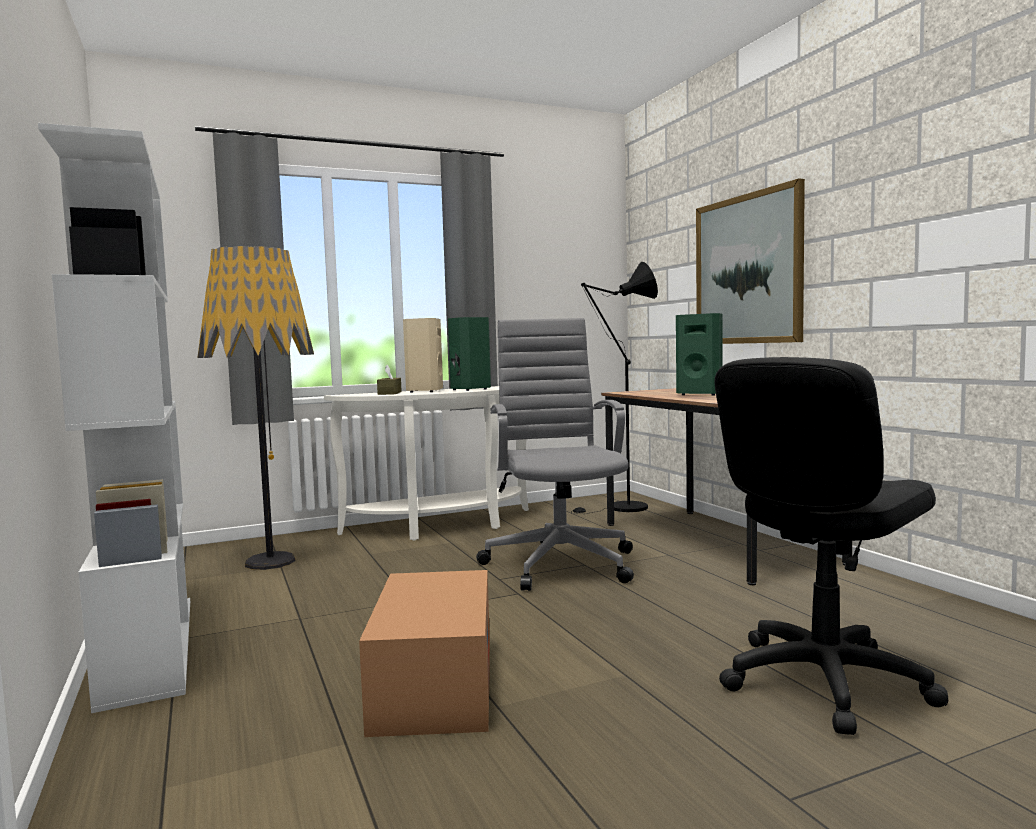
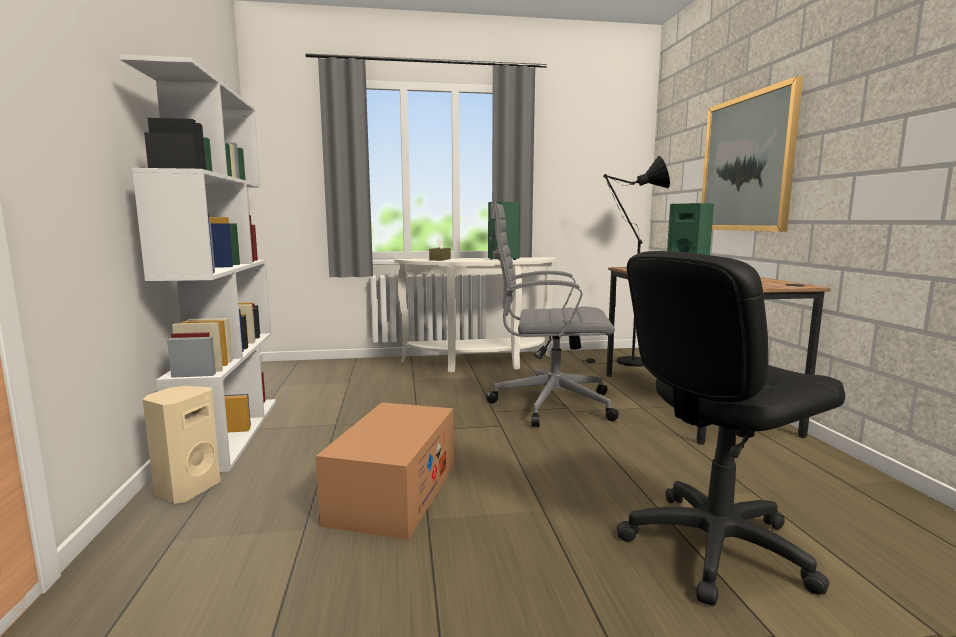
camera: 15 degrees right, 5 degrees up
(270, 562) = (344, 378): floor lamp -> none
(424, 391) = (467, 259): beige speaker -> beige speaker (186, 490)
(560, 563) = (548, 404): grey office chair -> grey office chair turned 90 degrees counterclockwise

